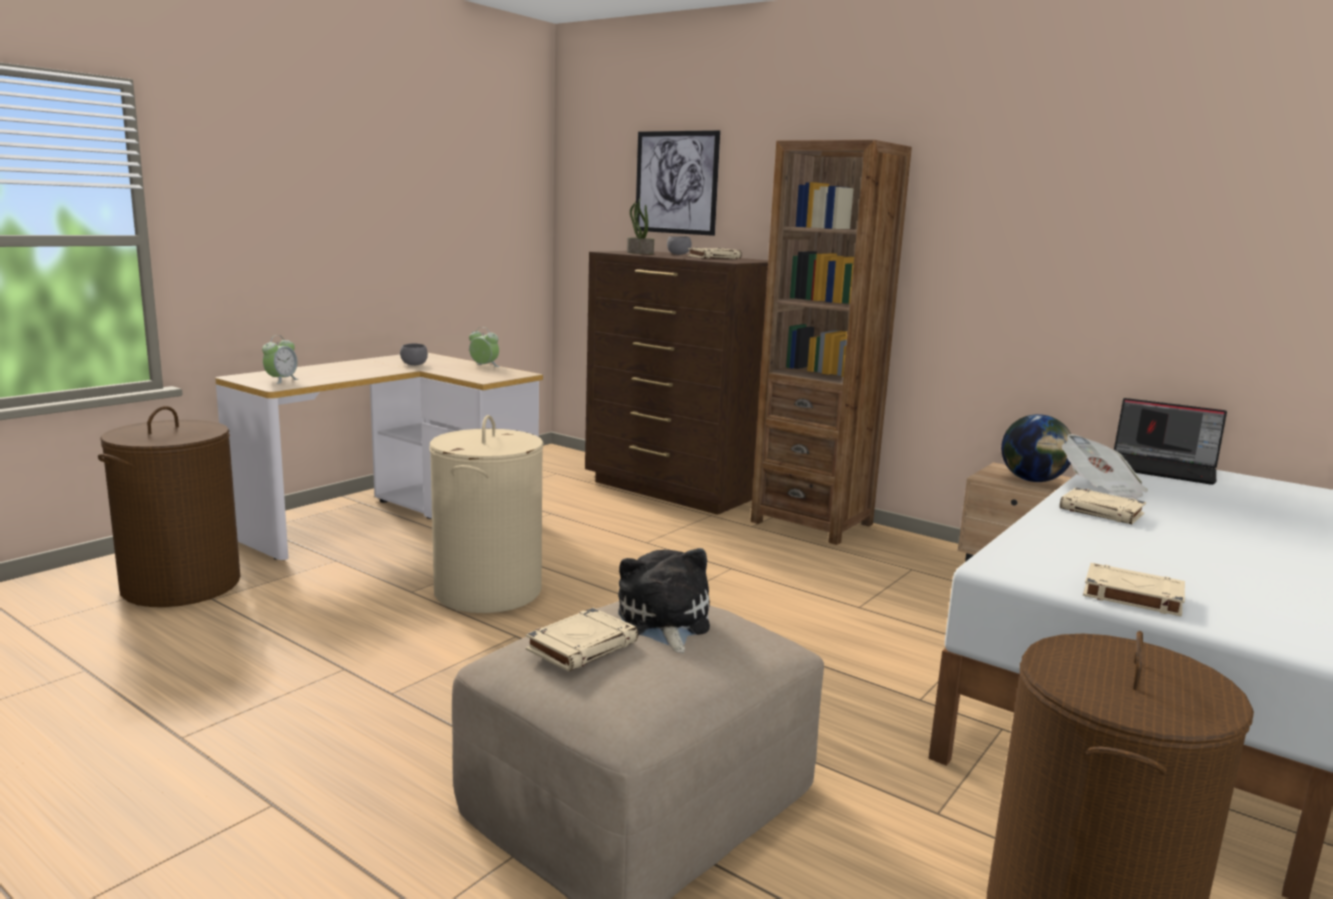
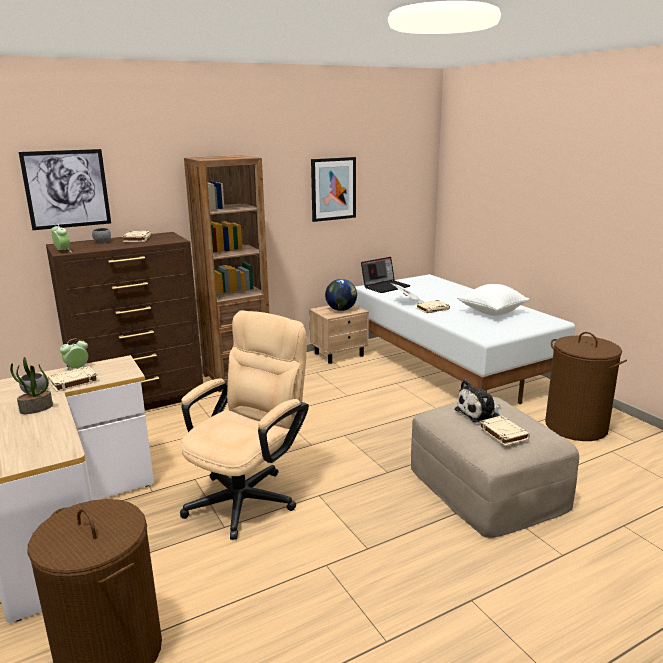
camera: 65 degrees left, 5 degrees up
(281, 380) = (37, 450): alarm clock -> alarm clock (63, 251)
(488, 591) = (249, 496): beige laundry basket -> beige office chair
(639, 253) = (84, 248): potted plant -> potted plant (36, 409)
(664, 622) = (479, 413): plush toy -> plush toy turned 45 degrees counterclockwise
(1100, 228) = (333, 189): none -> picture
(1131, 595) = (516, 329): beige book -> beige book (73, 382)
(1206, 566) = (492, 312): none -> white pillow

